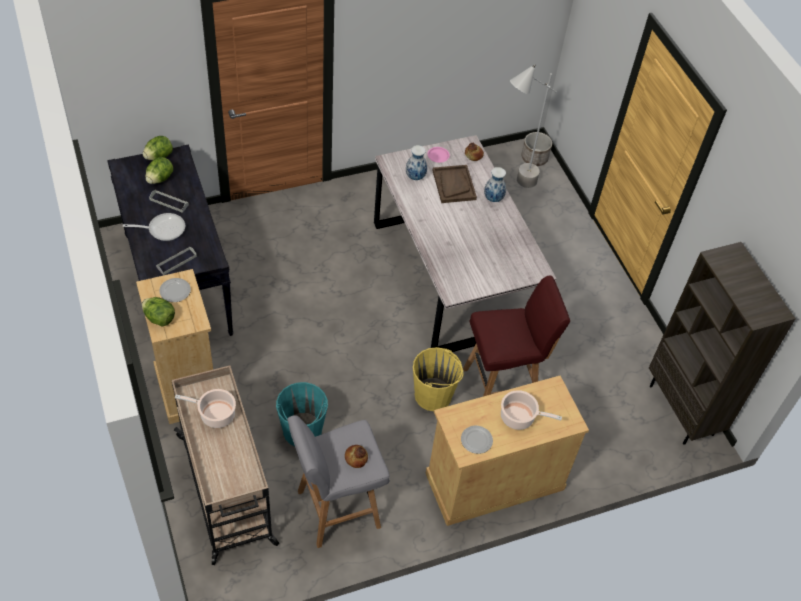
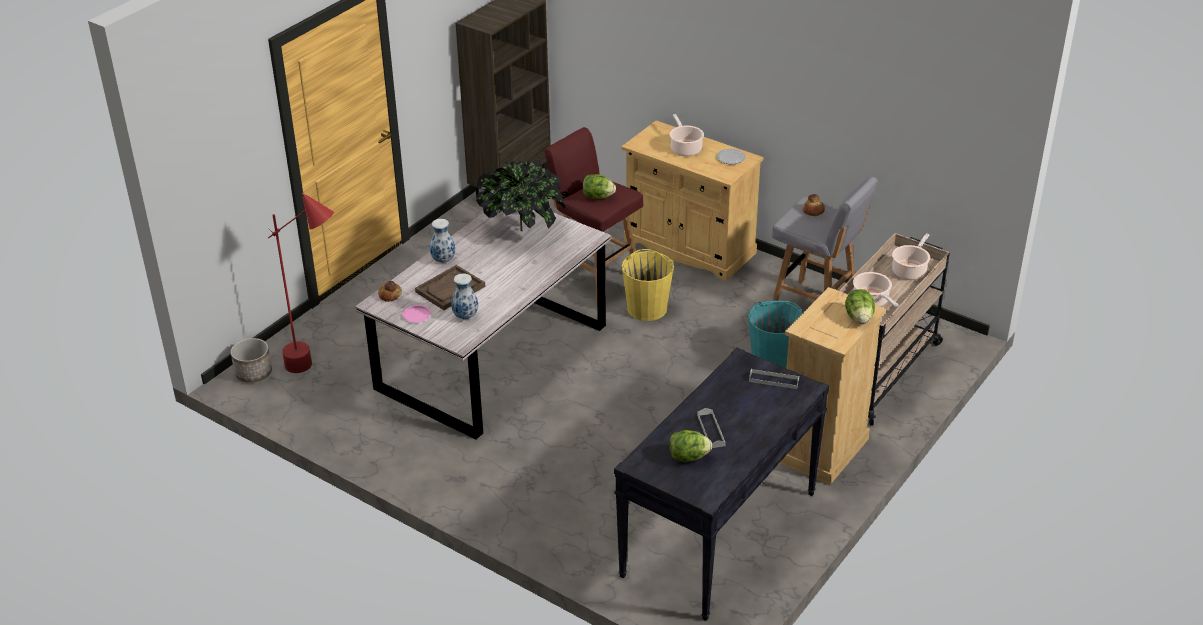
camera: 120 degrees left, 15 degrees down
(159, 156) = (658, 478): lettuce -> lettuce (598, 197)
(163, 229) = (748, 413): frying pan -> none
(175, 291) = (821, 326): plate -> none
(224, 473) = (910, 270): none -> cooking pot
(496, 260) = (523, 229): none -> potted plant
(513, 187) = (319, 368): grey floor lamp -> red floor lamp

